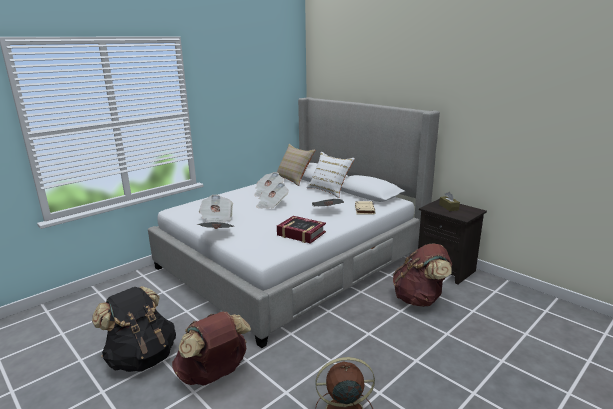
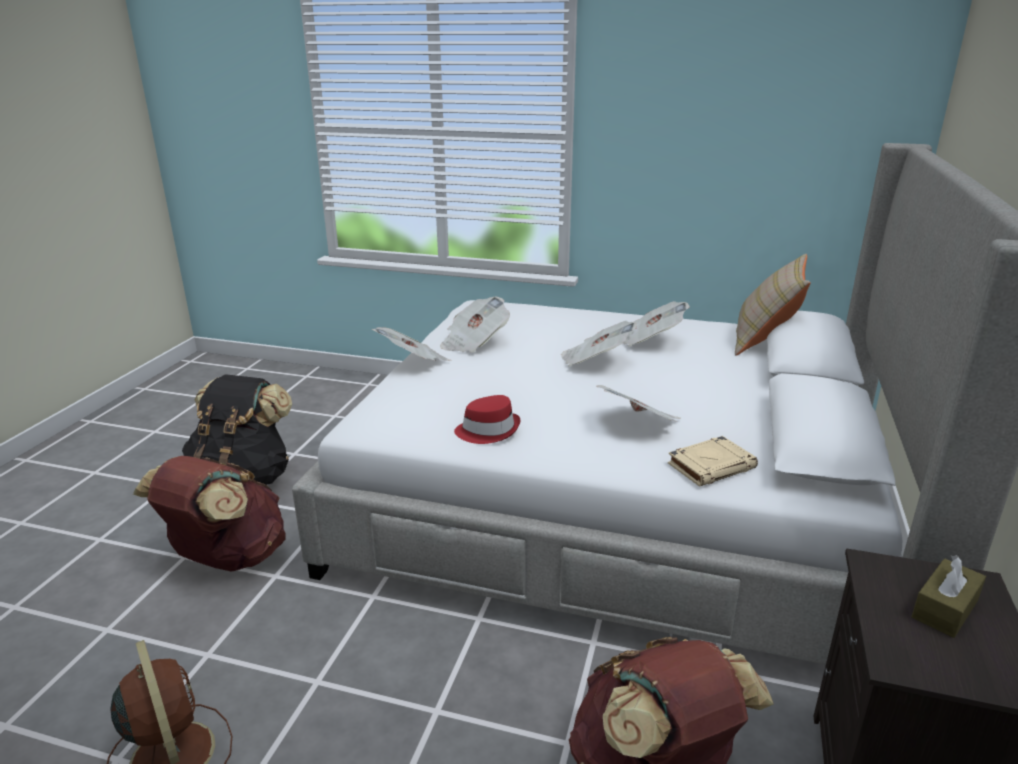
camera: 60 degrees right, 5 degrees up
(301, 234) = (488, 430): book -> red hat
(329, 190) = (767, 392): white pillow -> none

